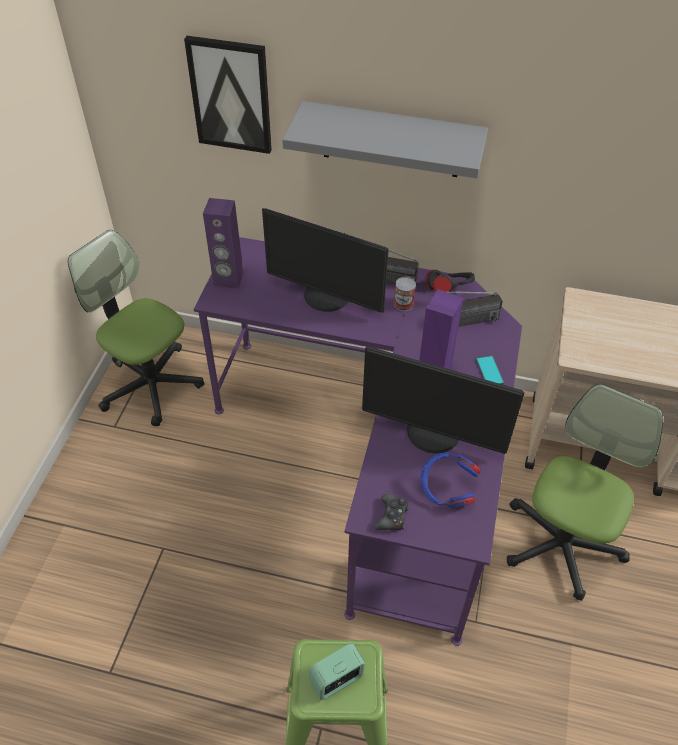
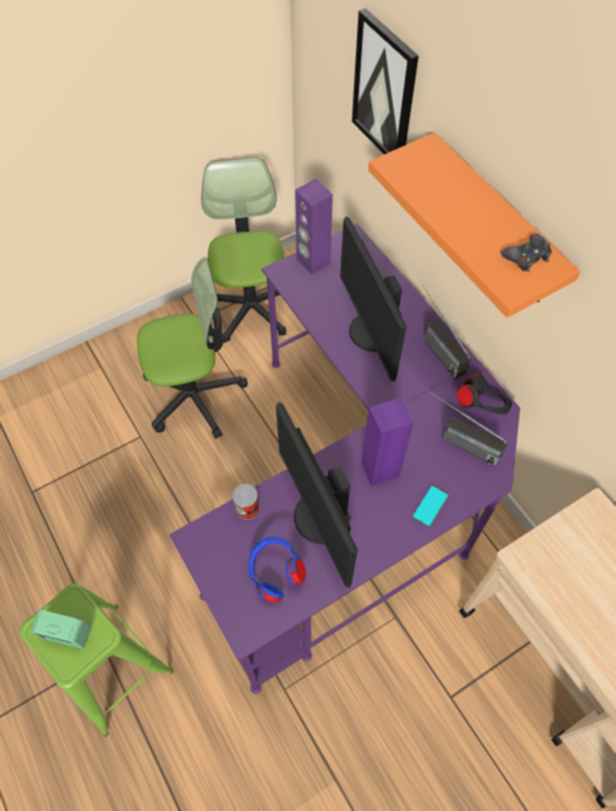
camera: 45 degrees right, 10 degrees up
(391, 140) = (494, 223): grey shelf -> orange shelf
(391, 516) = (212, 555): black game controller -> black game controller (526, 257)
(403, 304) = (428, 387): can -> can (247, 508)
(561, 543) = (420, 699): office chair -> office chair (194, 395)

